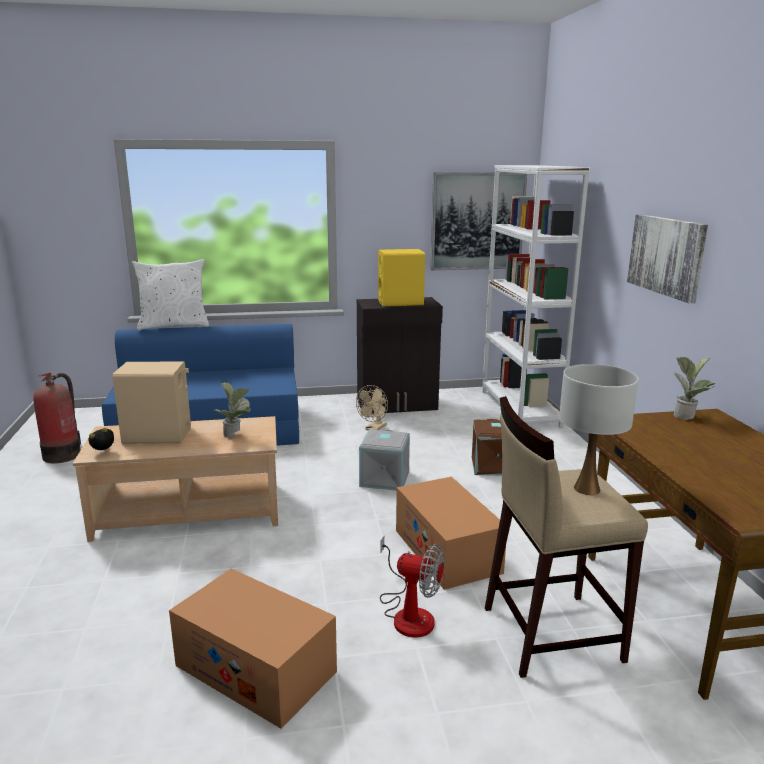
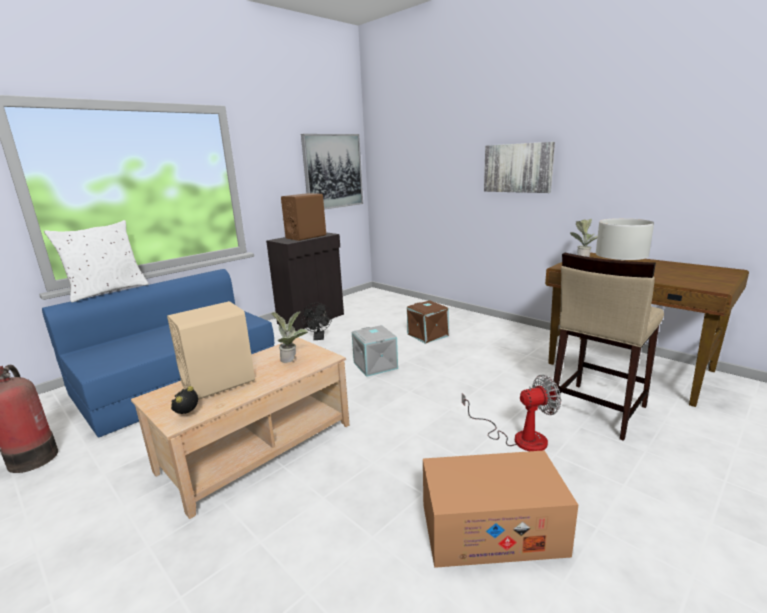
camera: 35 degrees left, 0 degrees up
(374, 429) = (319, 338): beige fan -> black fan
(401, 303) = (306, 237): yellow speaker -> brown speaker
(447, 551) = (479, 391): cardboard box -> none
(520, 408) = (392, 300): white bookcase -> none

